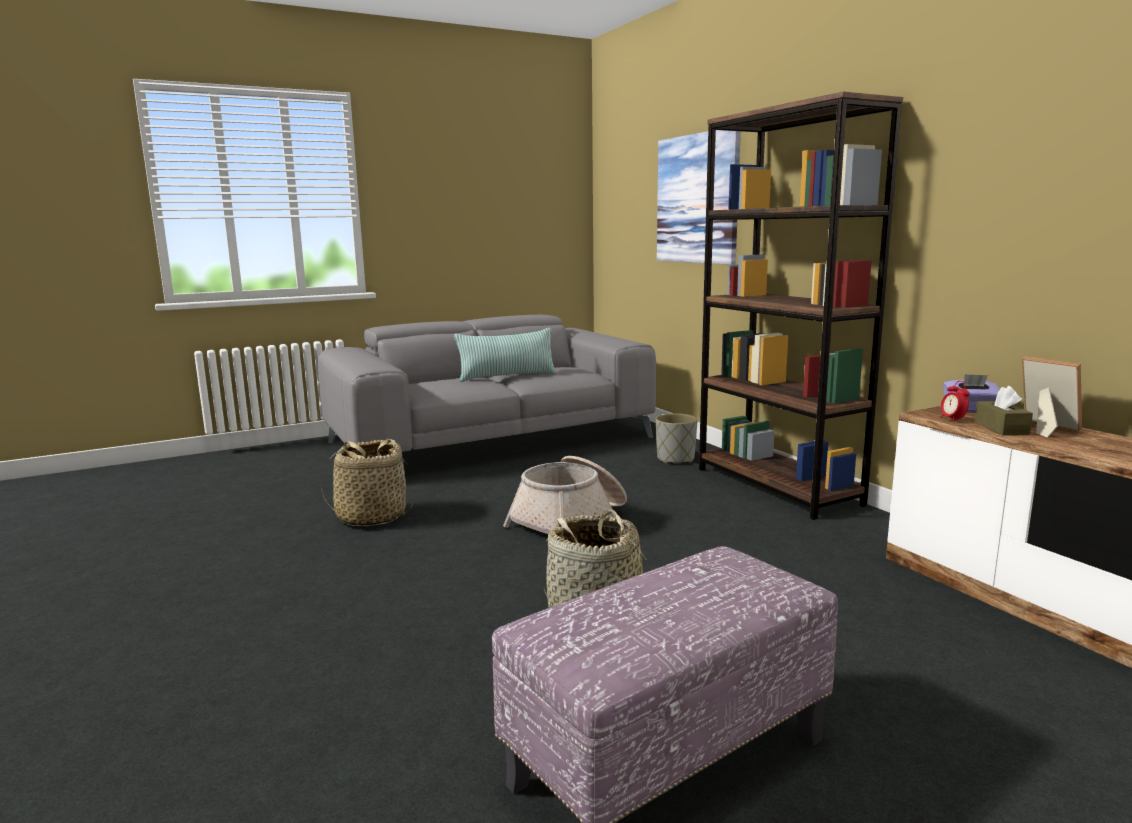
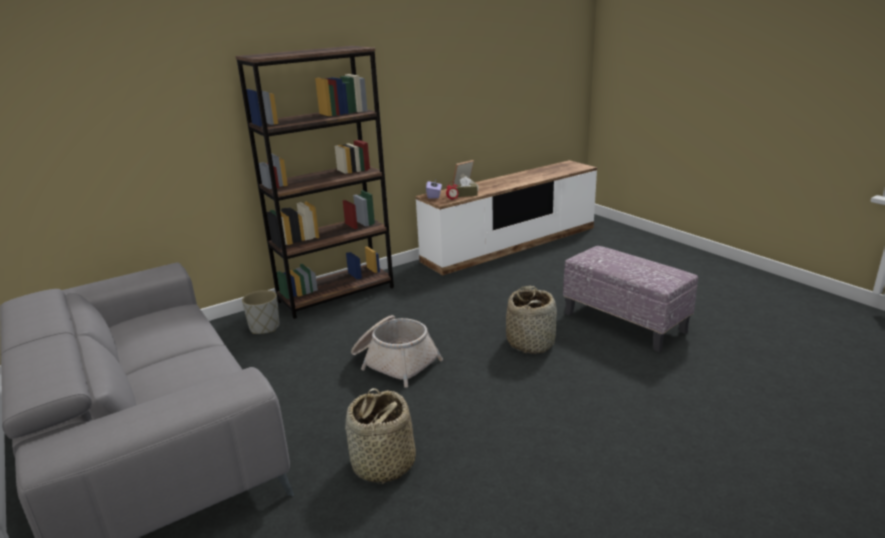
camera: 95 degrees left, 10 degrees up
(507, 376) = (168, 348): pillow -> none
(697, 199) = (159, 122): picture -> none

